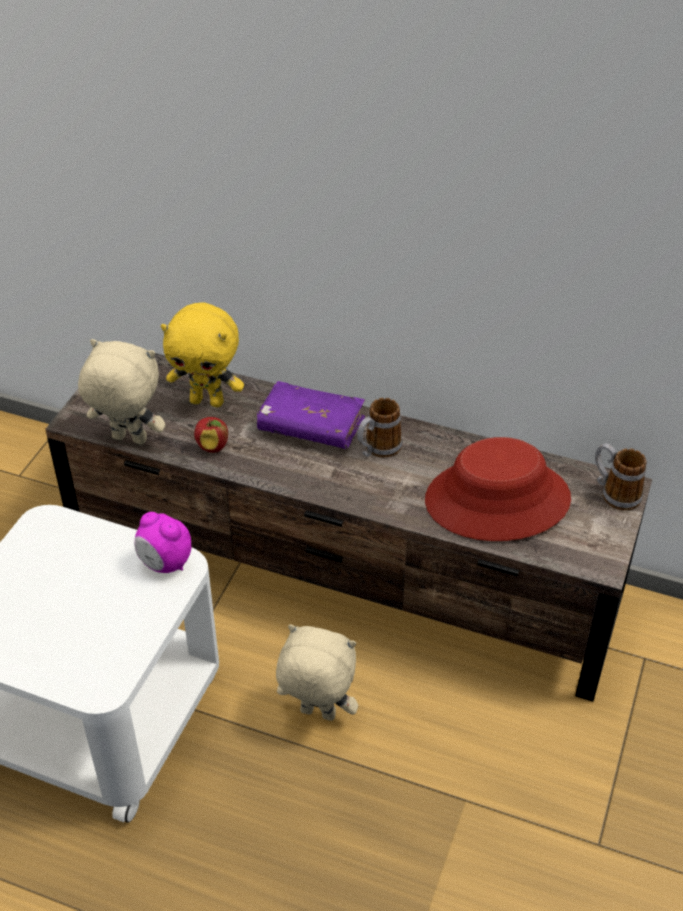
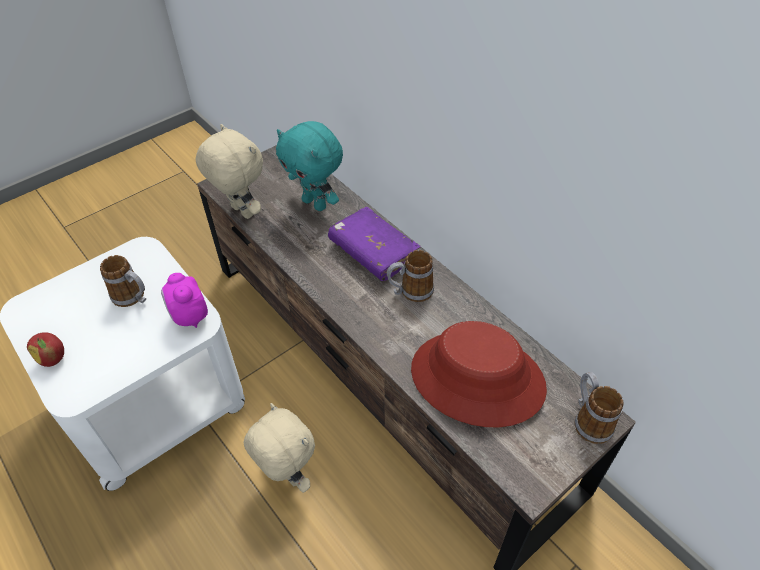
camera: 30 degrees right, 5 degrees up
(82, 572) = (133, 298): none -> mug
(208, 401) = (316, 203): yellow plush toy -> turquoise plush toy
(213, 447) = (292, 240): apple -> apple (53, 359)

